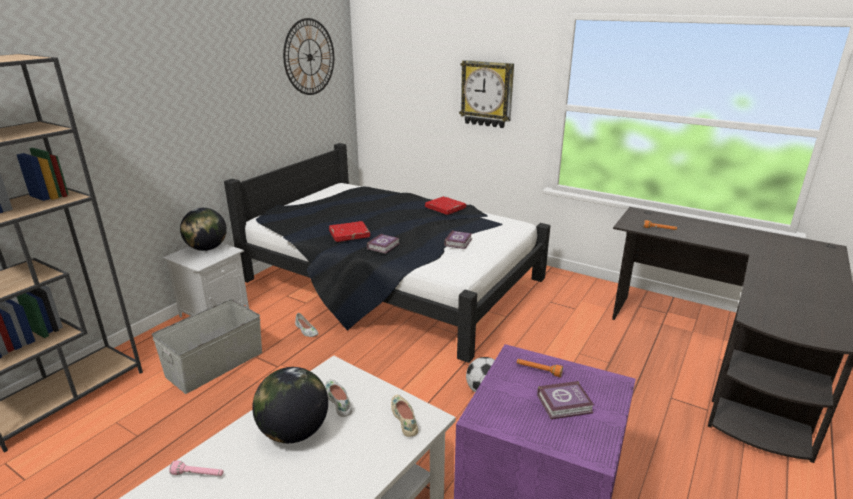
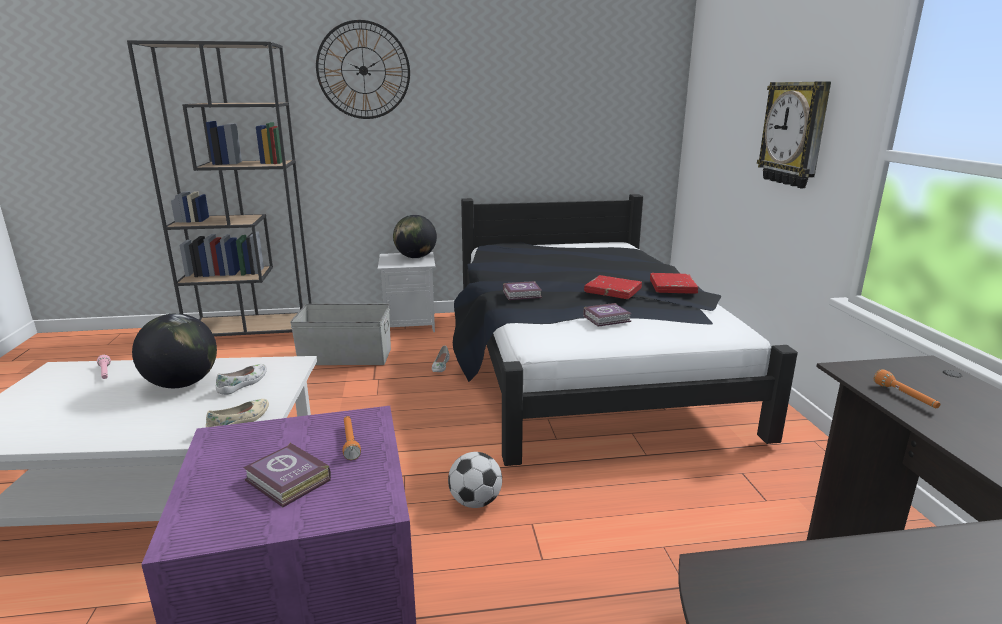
camera: 50 degrees right, 5 degrees down
(309, 57) = (609, 82): wall clock -> wall clock (363, 70)
(349, 234) = (516, 276): red book -> red book (613, 291)

